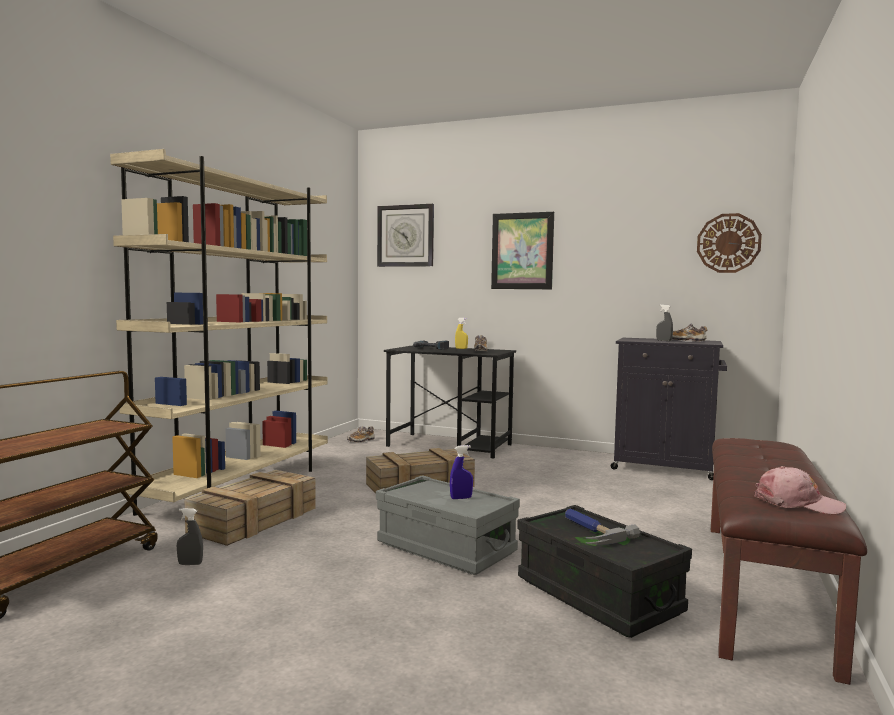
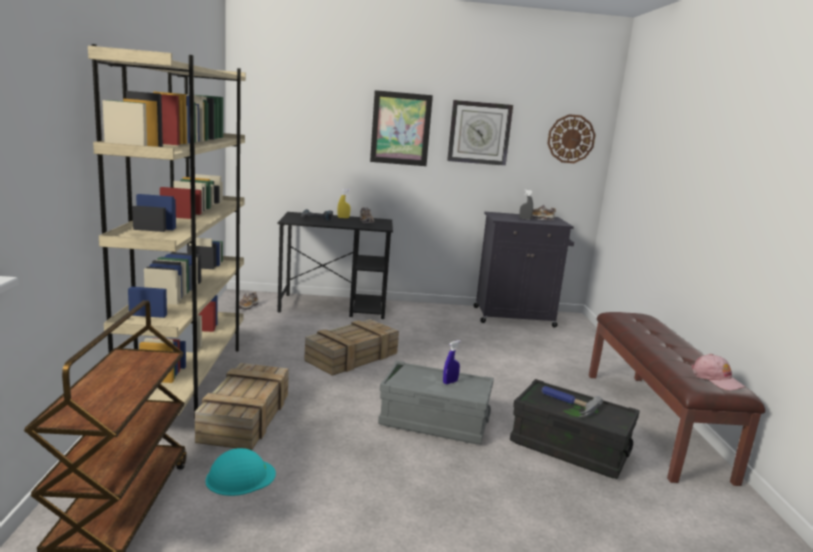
camera: 25 degrees left, 10 degrees up
(190, 564) = (240, 477): grey spray bottle -> turquoise hard hat
(405, 236) = (281, 101): wall clock -> wall clock (479, 133)
(797, 503) = (716, 379): pink cap -> pink cap turned 60 degrees clockwise

